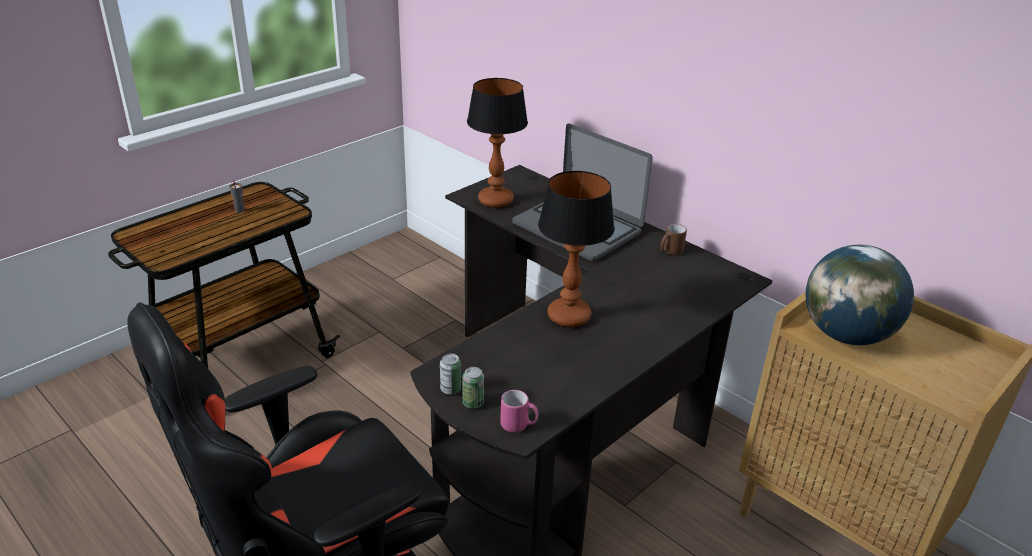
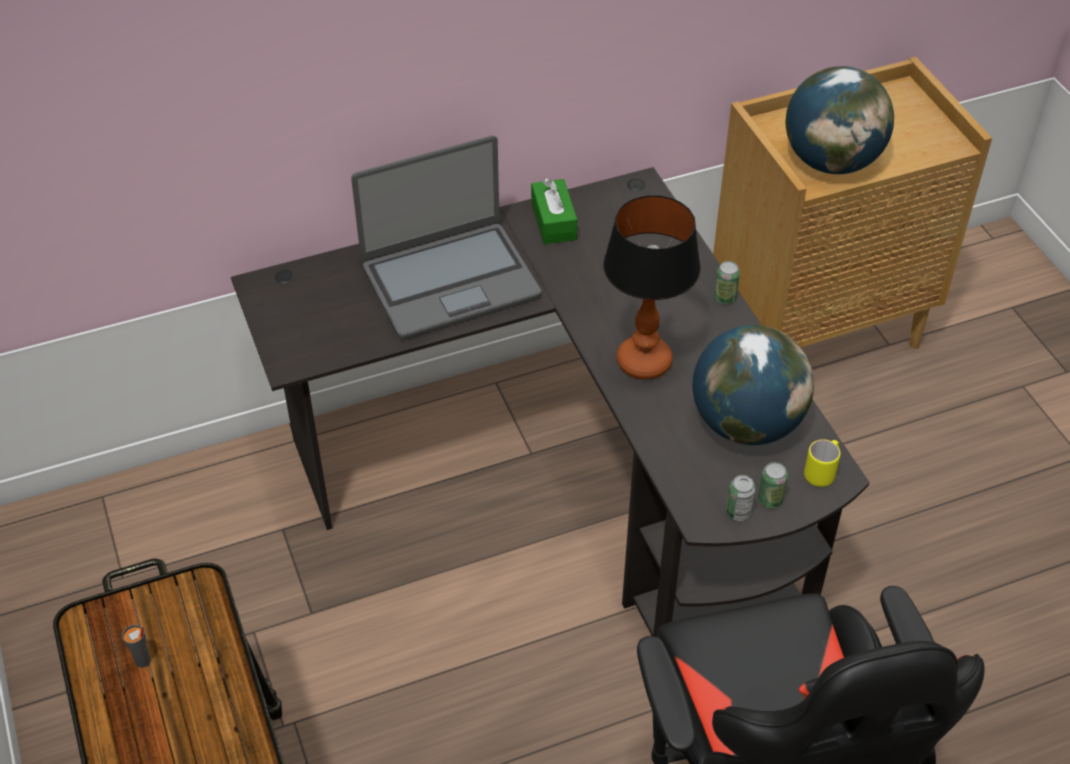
camera: 65 degrees left, 15 degrees up
(495, 201) = (325, 338): table lamp -> none
(519, 425) = (822, 472): pink mug -> yellow mug
(542, 376) = (745, 424): none -> globe
(666, 340) = (725, 298): none -> can
(670, 252) = (553, 221): brown mug -> green tissue box

